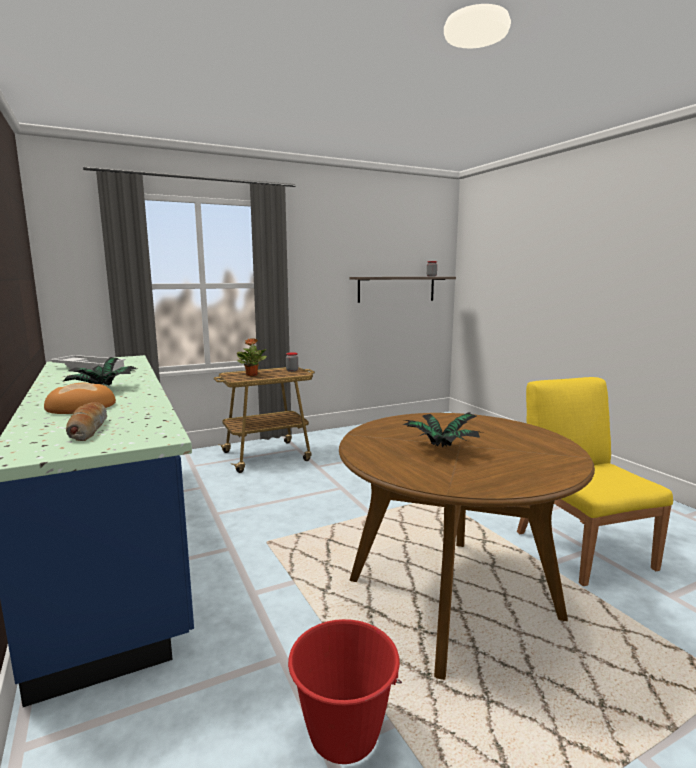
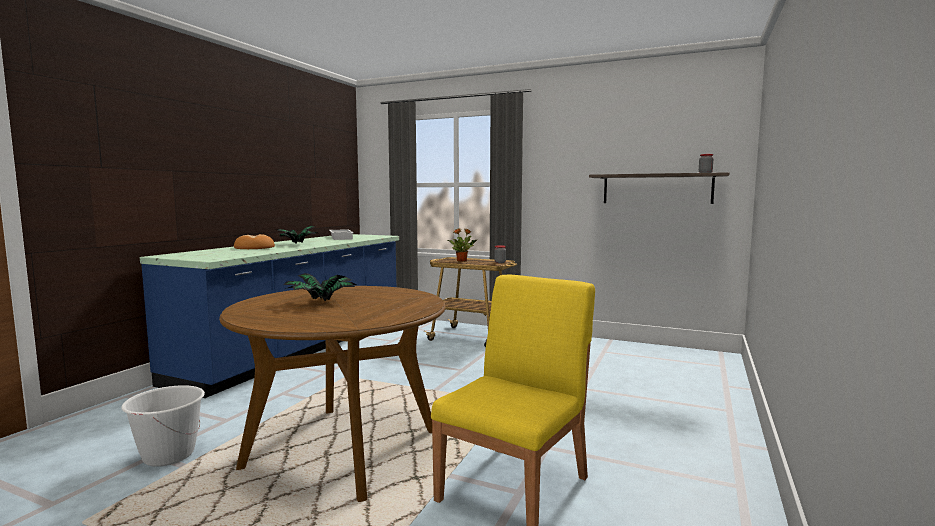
camera: 50 degrees right, 5 degrees down
(88, 429) = (214, 253): bread -> none
(343, 734) = (168, 455): red bucket -> white bucket

